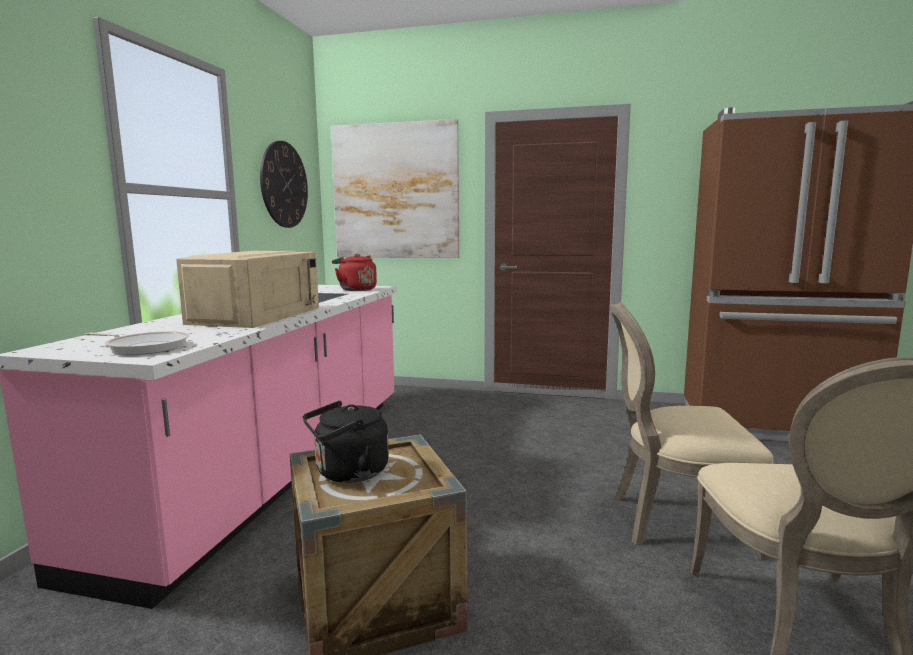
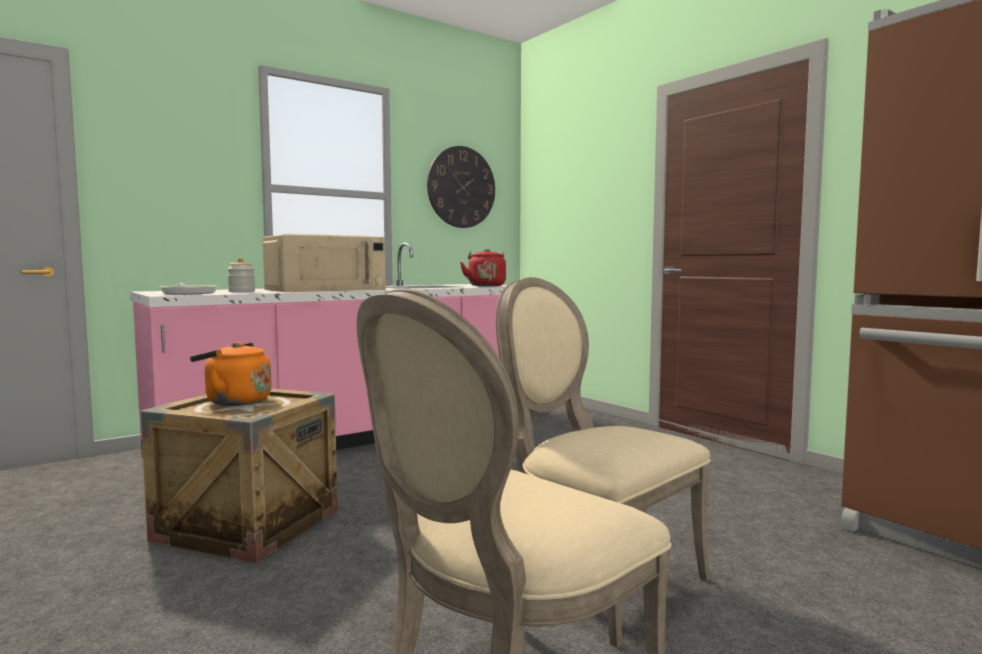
camera: 40 degrees right, 5 degrees down
(194, 334) = (241, 291): none -> jar
(348, 473) = (234, 402): black kettle -> orange kettle
(395, 191) = (575, 188): picture -> none

